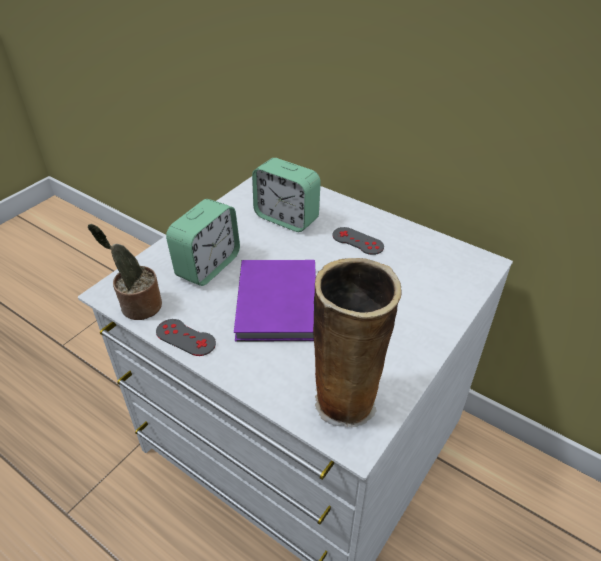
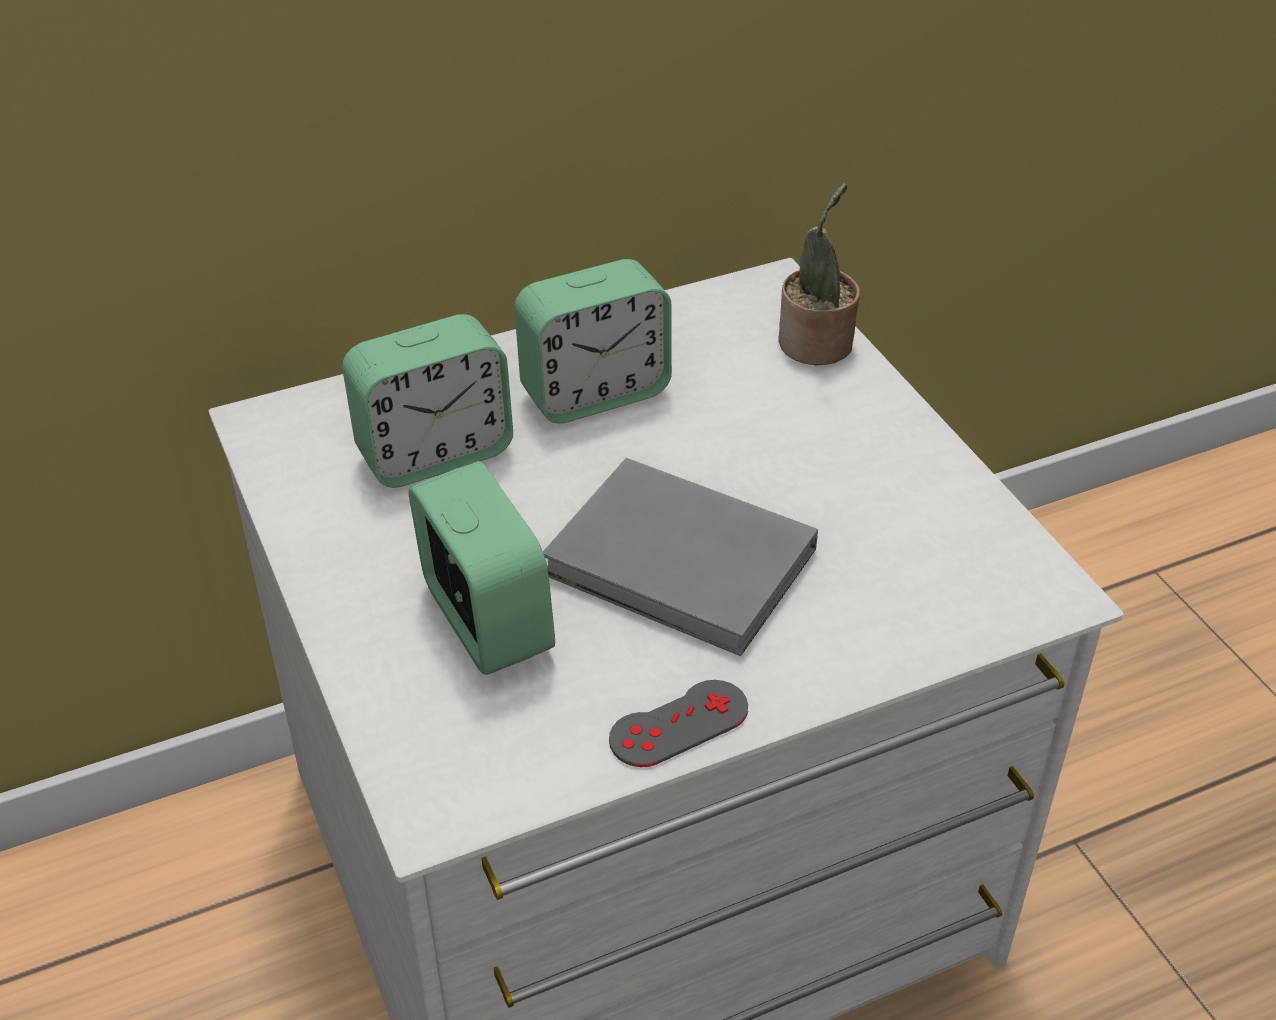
camera: 60 degrees left, 0 degrees up
(138, 307) = (527, 773): potted plant -> potted plant (816, 346)
(275, 305) = (684, 566): purple book -> grey book
(347, 400) = (968, 568): vase -> none
(357, 241) = (595, 393): grey game controller -> alarm clock

